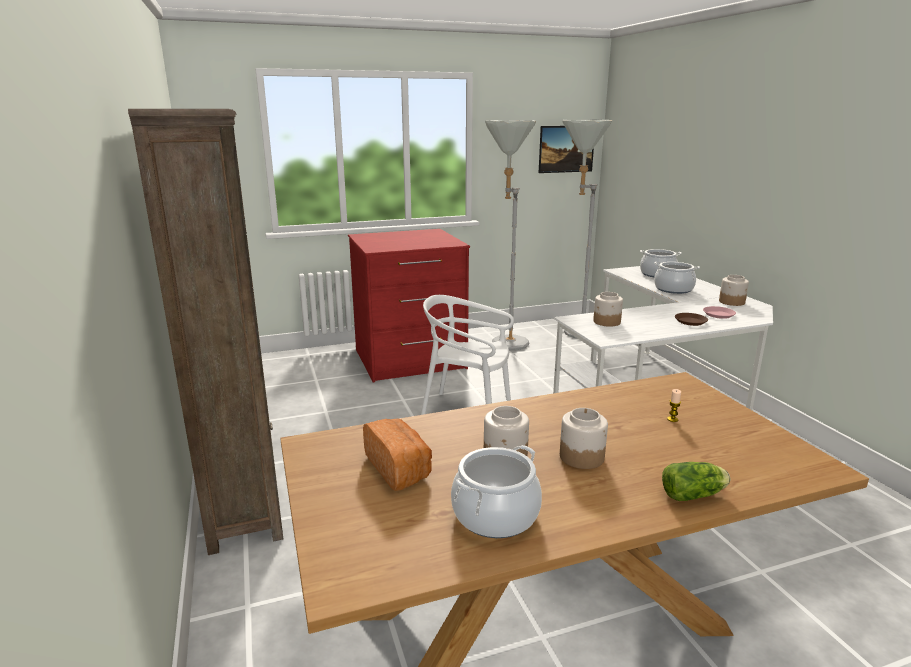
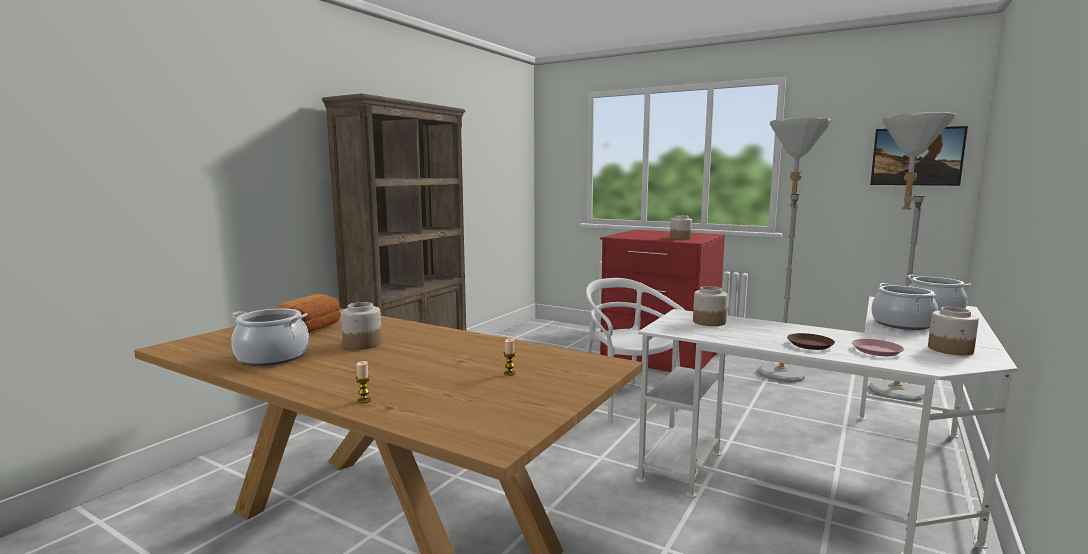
camera: 50 degrees right, 10 degrees down
(581, 456) = (387, 360): jar -> jar (680, 238)
(695, 495) = (364, 400): lettuce -> candle

